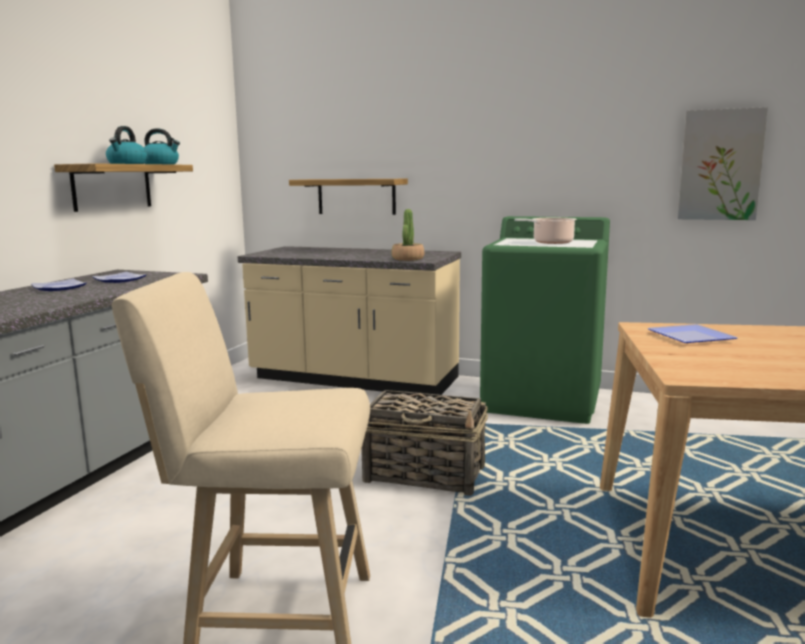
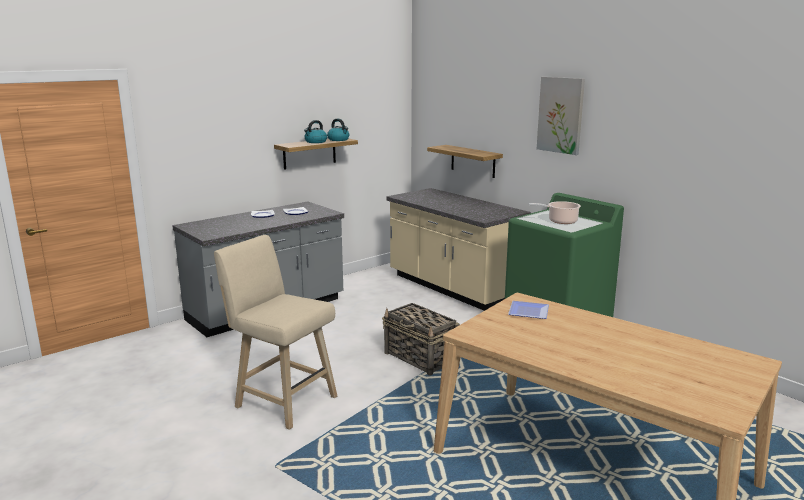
camera: 30 degrees right, 5 degrees up
(407, 259) = (477, 215): potted plant -> none
(720, 165) = (705, 178): picture -> picture (561, 115)

